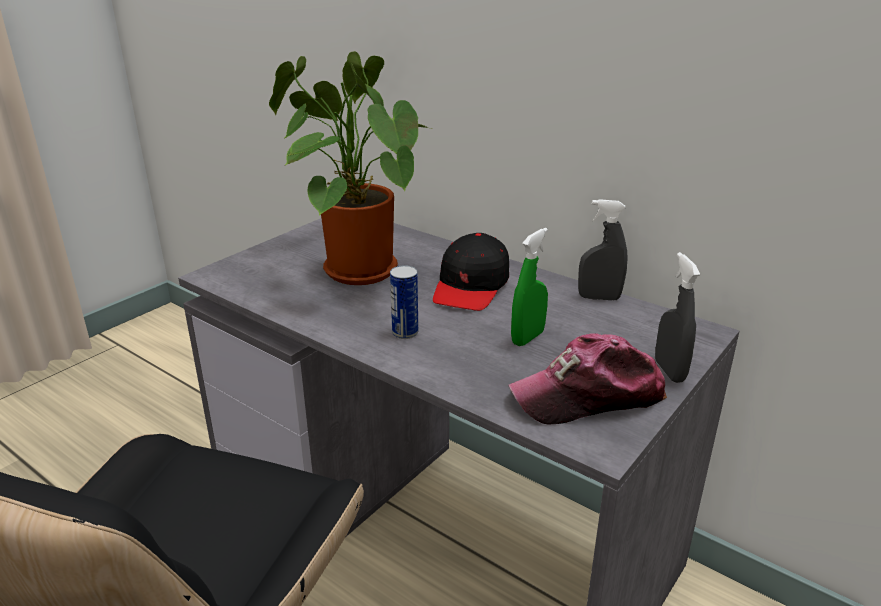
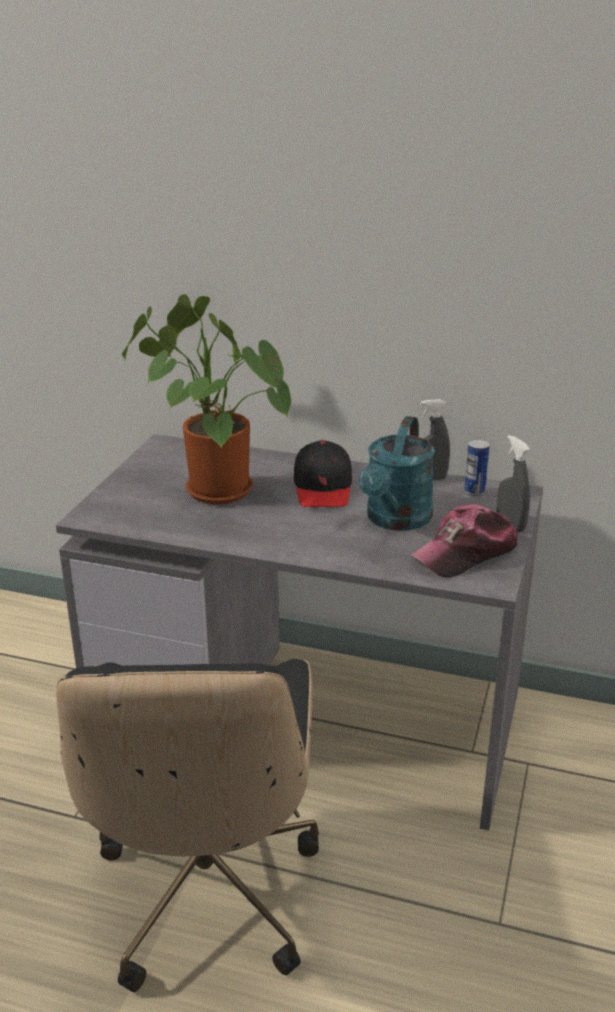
camera: 20 degrees left, 0 degrees up
(405, 333) = (298, 534): can -> can (474, 492)
(527, 338) = (395, 520): green spray bottle -> turquoise watering can

